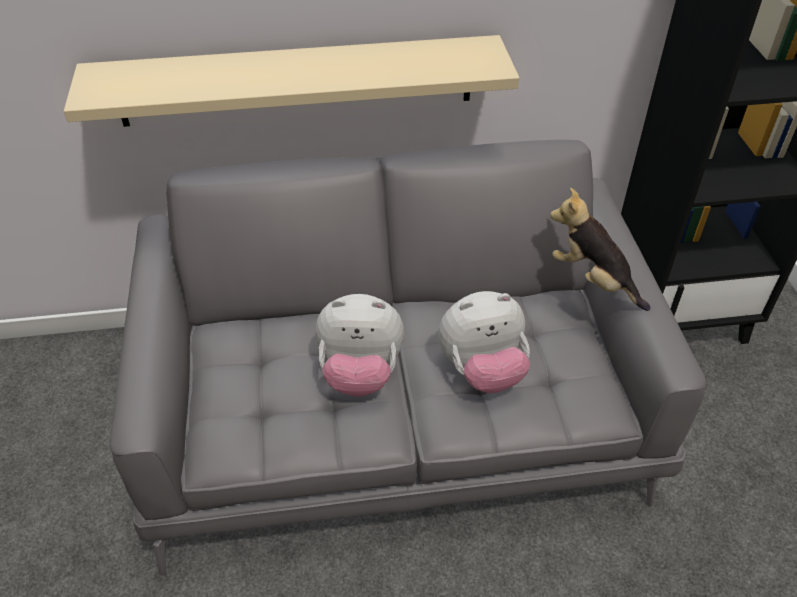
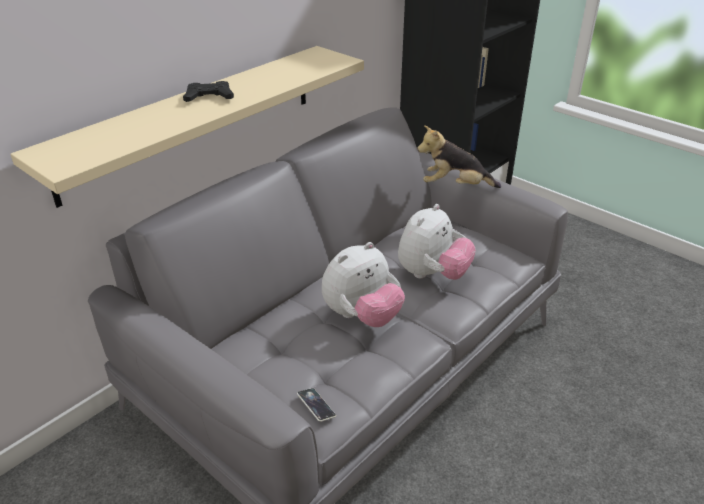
camera: 40 degrees left, 10 degrees down
(221, 436) = (316, 406): none -> phone
(297, 65) = (209, 97): none -> black game controller

